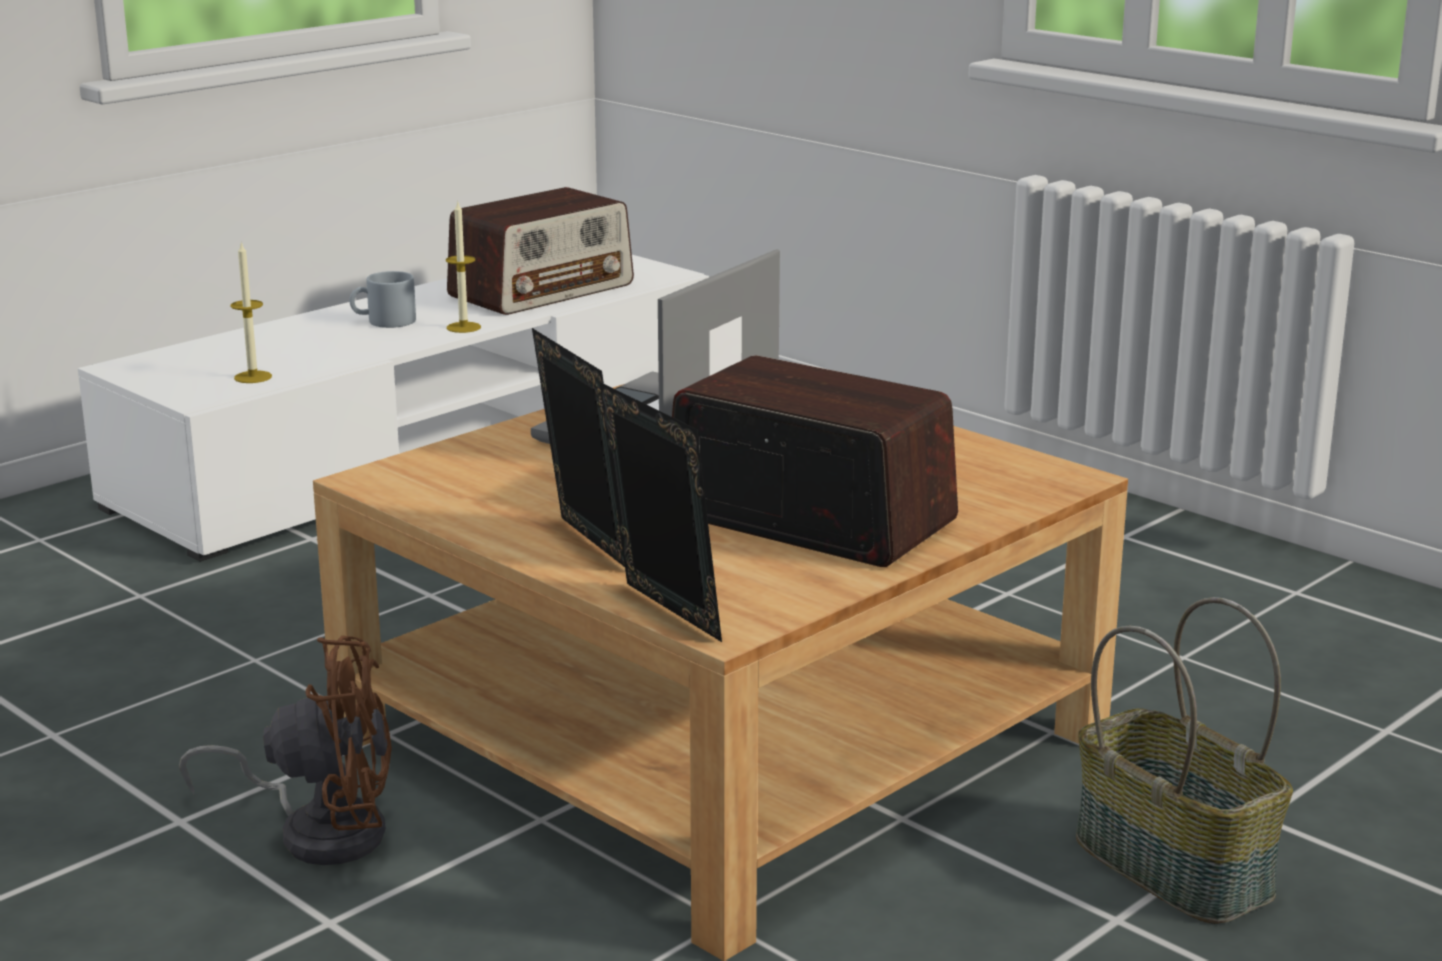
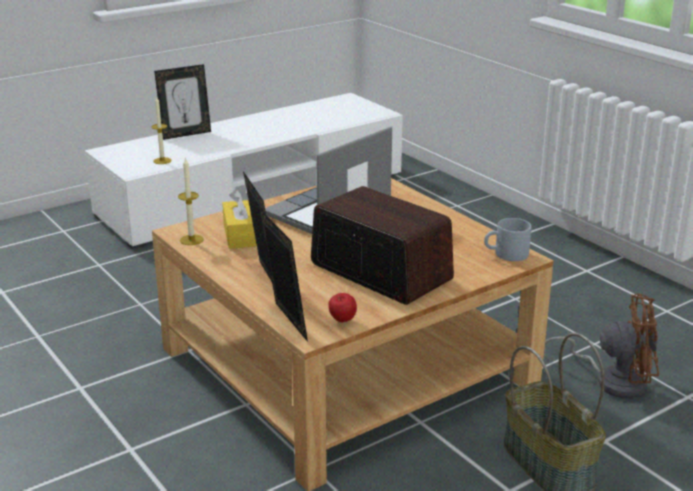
camera: 10 degrees right, 5 degrees up
(282, 329) = (185, 134): none -> picture frame
(320, 830) = (142, 399): brown fan -> brown fan (612, 380)
(384, 322) = (234, 133): grey mug -> grey mug (506, 254)
(463, 327) = (271, 138): candle -> candle (191, 240)
(503, 476) = (241, 235): none -> yellow tissue box
(542, 290) = (317, 119): radio -> none
(773, 603) = (342, 321): none -> apple

